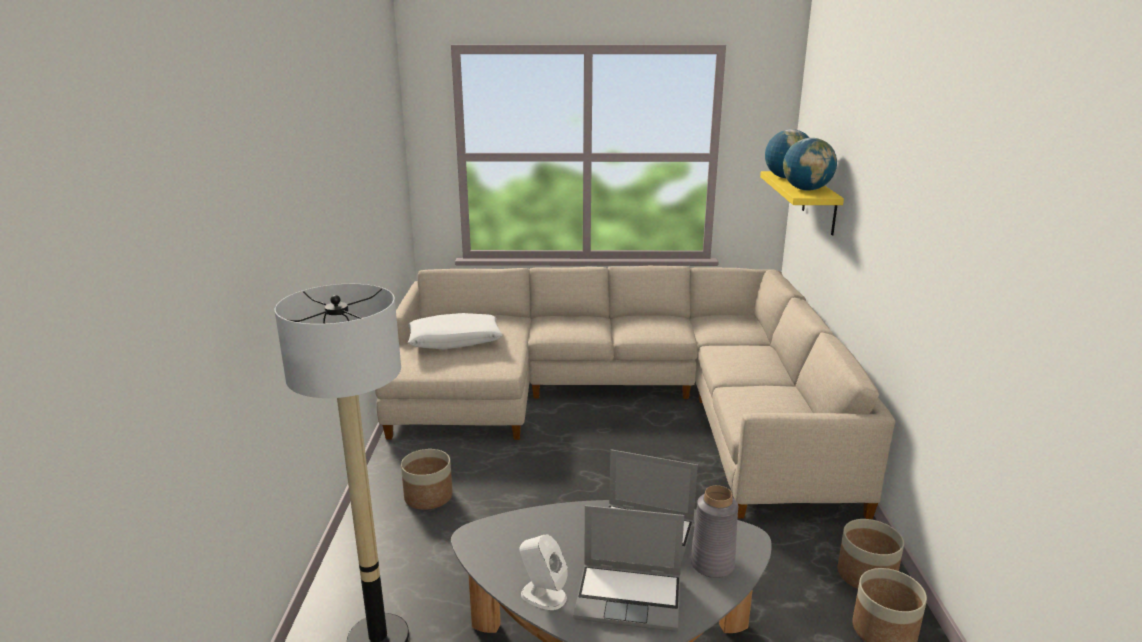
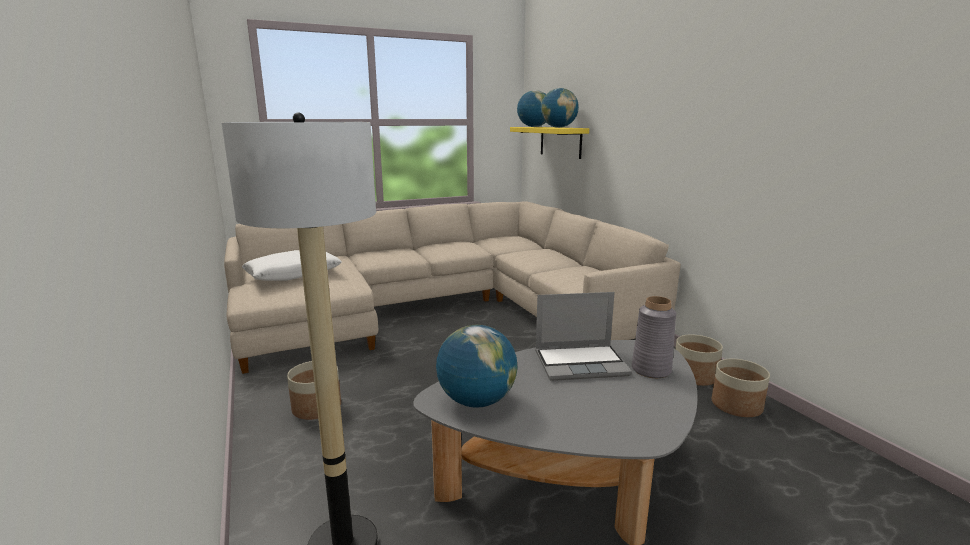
camera: 25 degrees left, 5 degrees down
(506, 548) = (476, 401): none -> globe
(543, 595) = (545, 426): white speaker -> none
(630, 597) = (618, 407): laptop -> none

